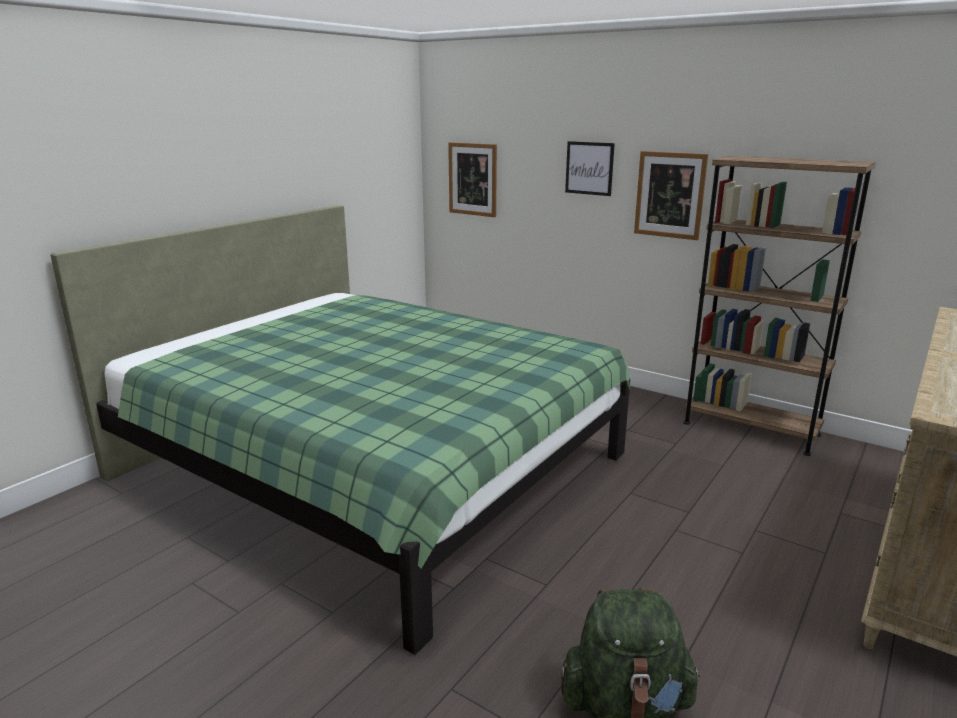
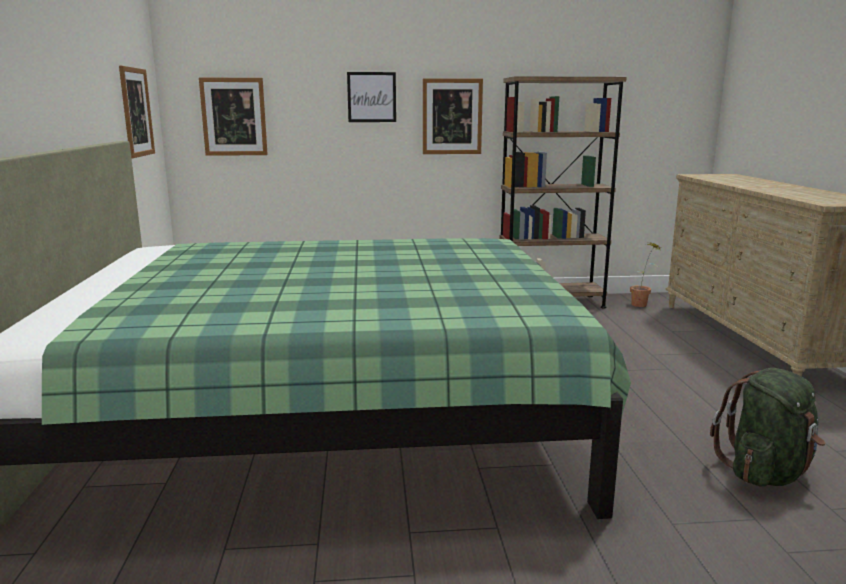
camera: 40 degrees left, 5 degrees down
(377, 176) = (136, 112): none -> picture
(871, 465) = (642, 304): none -> potted plant

